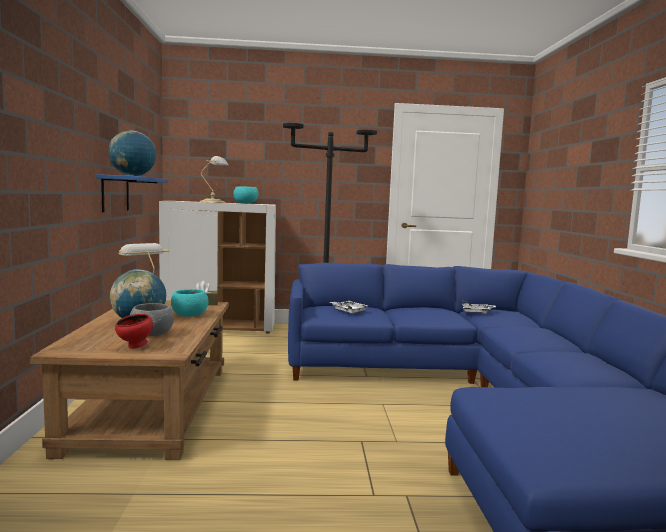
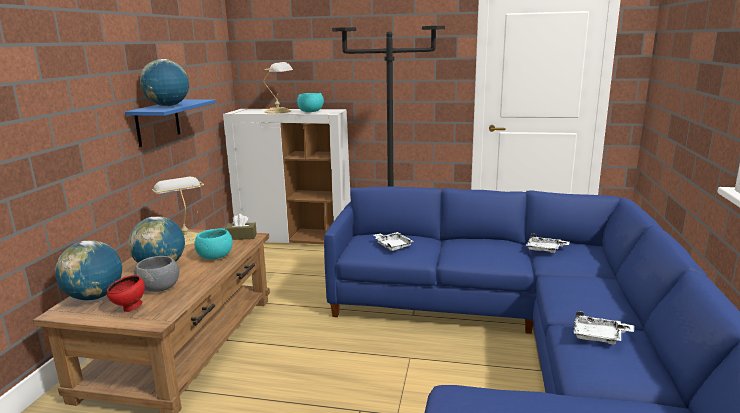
camera: 15 degrees right, 10 degrees up
(86, 341) = (95, 297): none -> globe
(560, 354) = (599, 336): none -> white tray

